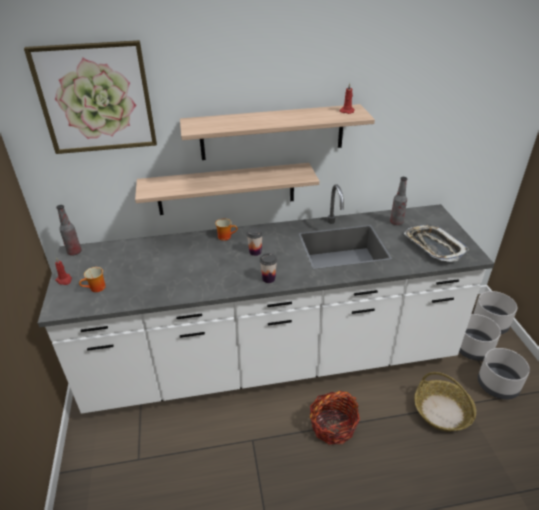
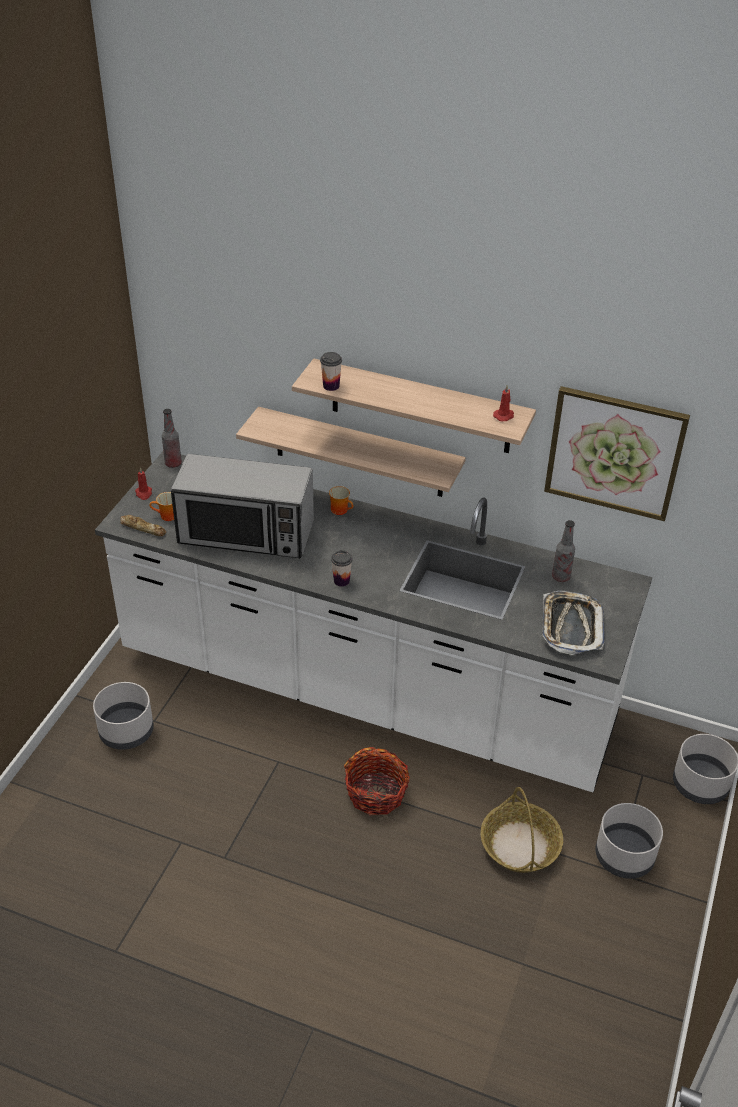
camera: 30 degrees right, 5 degrees up
(82, 304) = (143, 528): none -> bread
(96, 98) = (228, 312): picture -> picture (614, 452)
(170, 276) = (246, 533): none -> microwave
(255, 252) = (356, 543): cup -> cup (331, 386)
(472, 348) = (638, 800): grey planter -> grey planter (126, 731)

